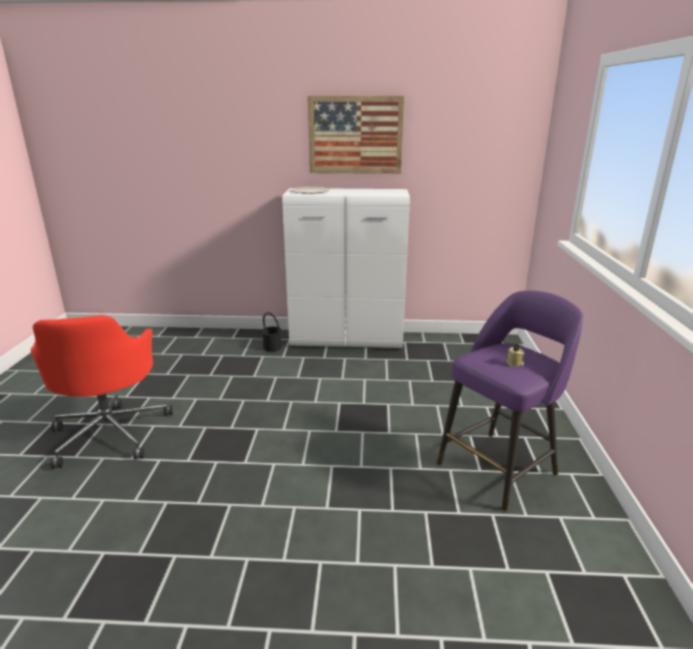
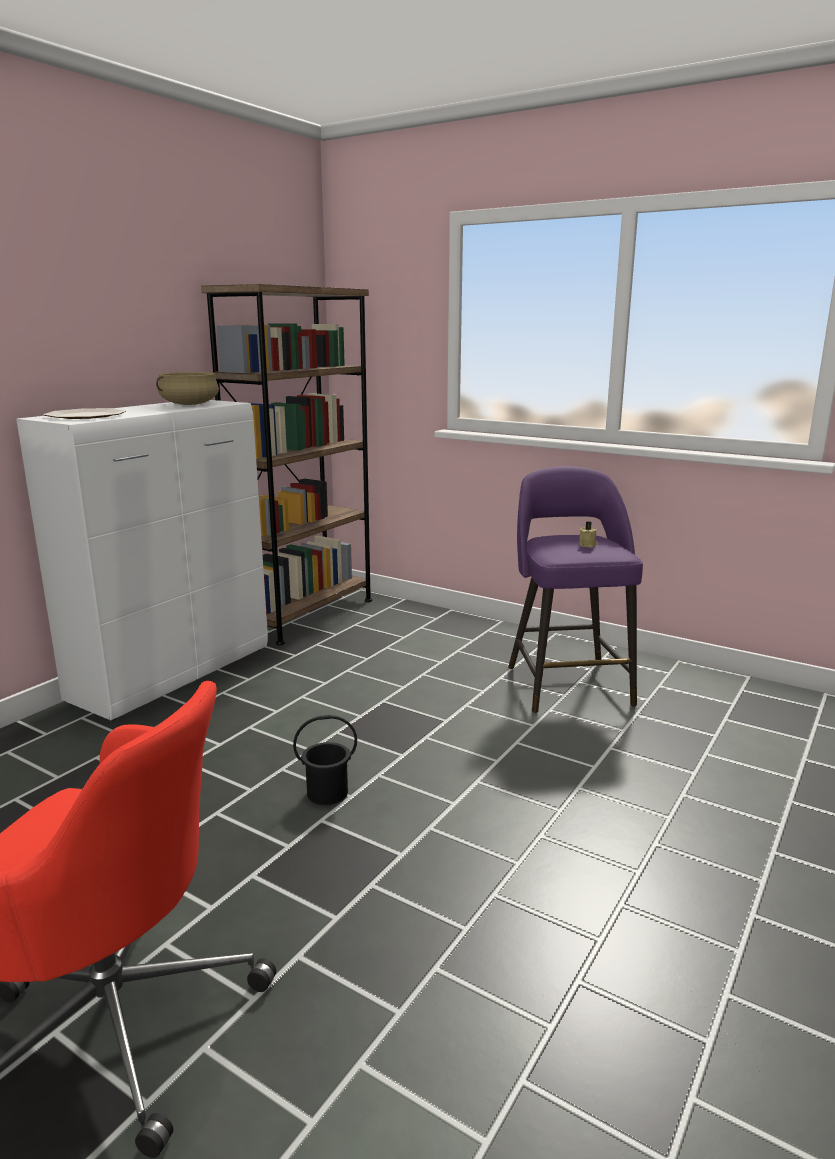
camera: 60 degrees left, 5 degrees down
(272, 347) = (82, 740): black bucket -> black bucket (327, 792)
(355, 135) = (115, 312): picture -> none
(379, 192) = (189, 404): none -> beige cooking pot
(459, 343) = (305, 614): none -> brown bookcase

